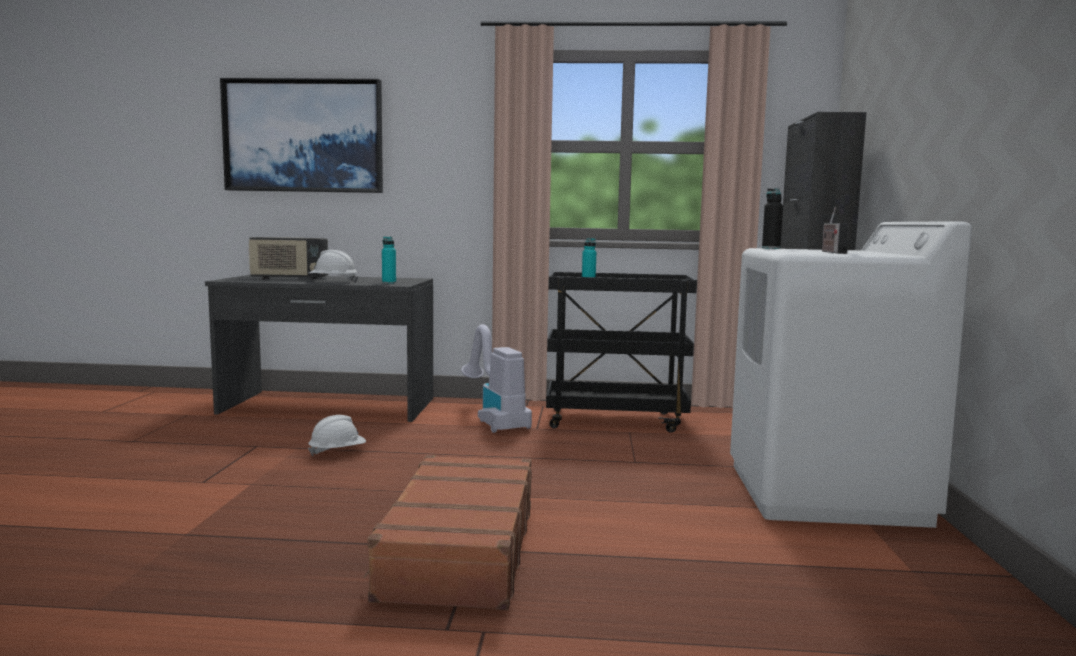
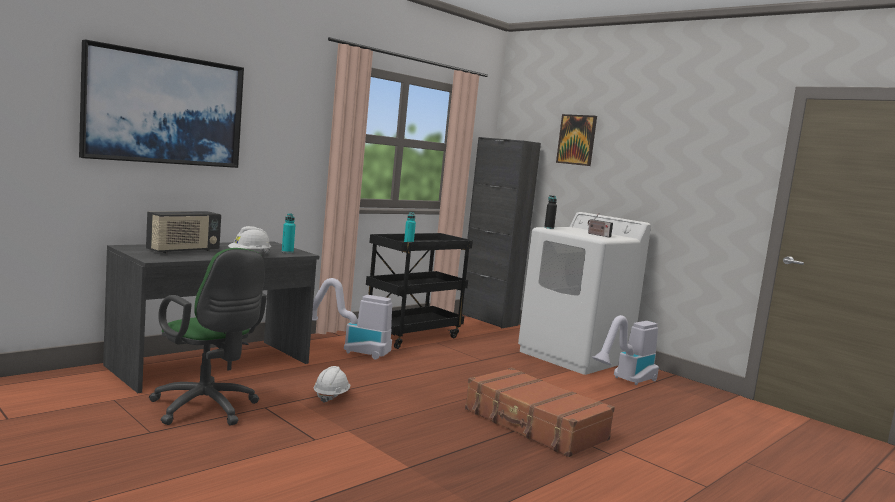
camera: 50 degrees left, 0 degrees up
(214, 436) = (207, 409): none -> green office chair
(828, 551) = (625, 381): none -> vacuum cleaner
(904, 88) = (577, 140): none -> picture

